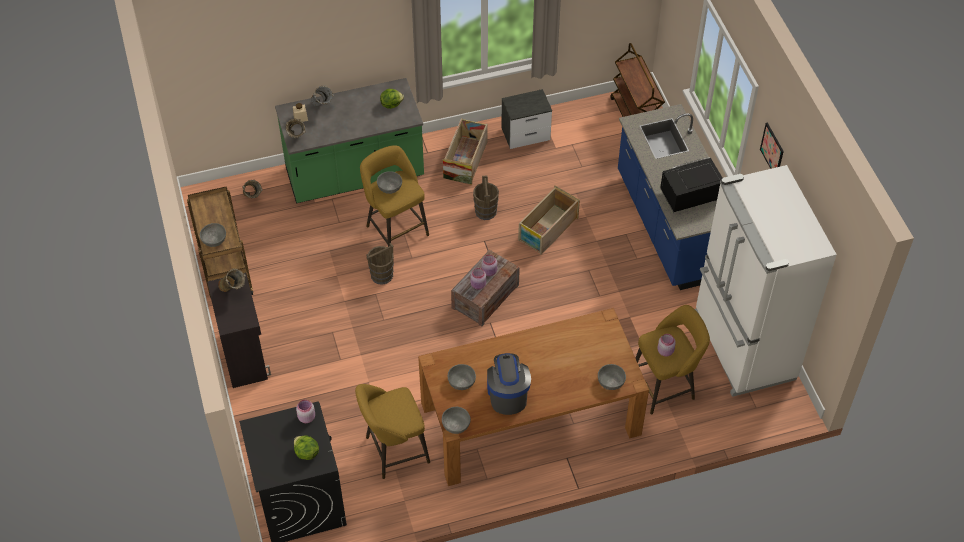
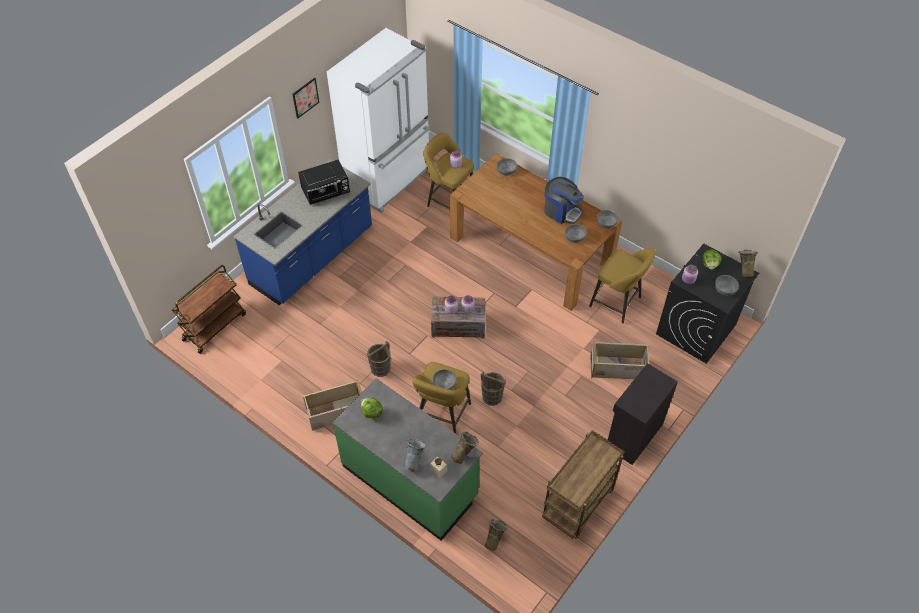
camera: 125 degrees left, 0 degrees up
(214, 240) = (600, 459): grey bowl -> grey bowl (725, 289)
(234, 292) = (637, 399): beige vase -> beige vase (743, 270)
(507, 394) = (561, 211): coffee machine -> coffee machine turned 105 degrees counterclockwise
(526, 134) = (279, 387): nightstand -> none
(547, 229) = (369, 322): crate -> crate (618, 367)
(689, 196) = (326, 192): black microwave -> black microwave turned 60 degrees counterclockwise

